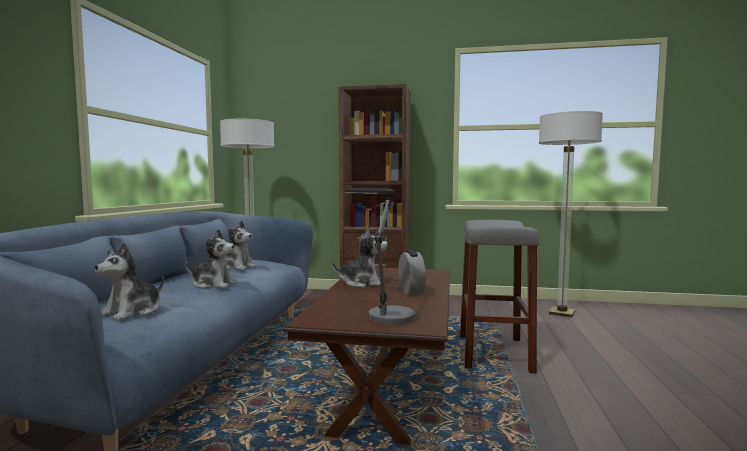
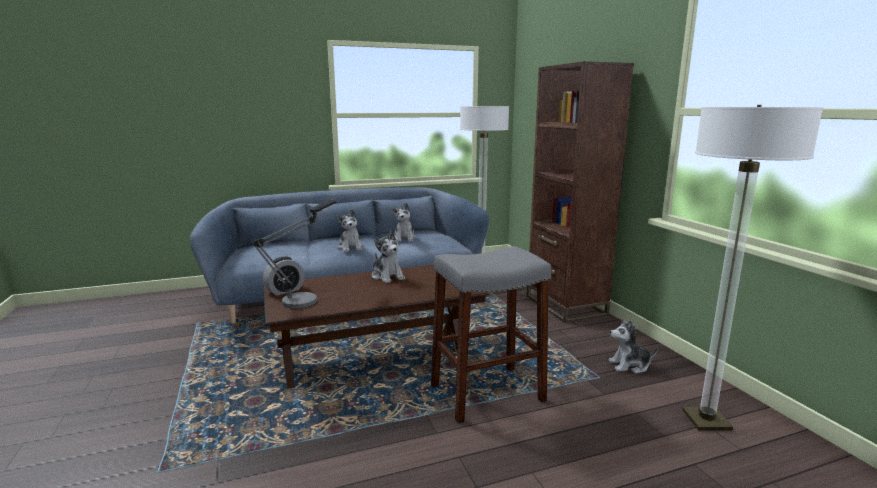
camera: 60 degrees right, 10 degrees up
(133, 312) = (277, 251): plush toy -> plush toy (629, 365)
(411, 291) = (380, 294): alarm clock -> alarm clock (285, 290)

